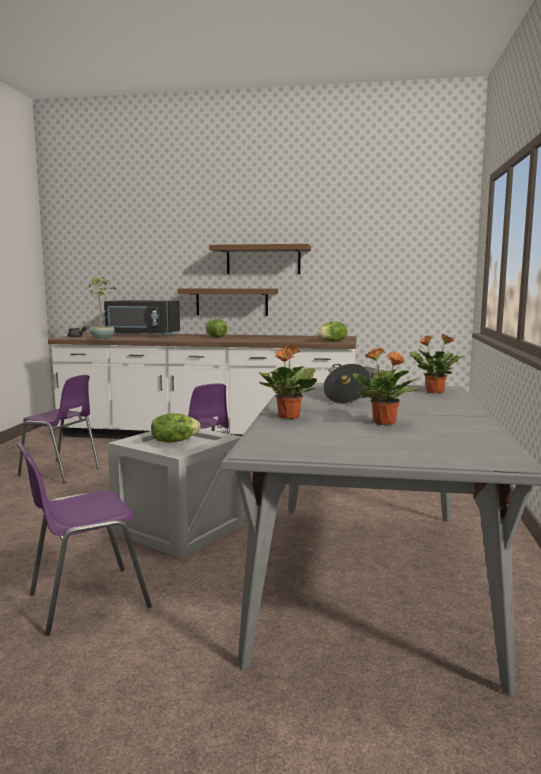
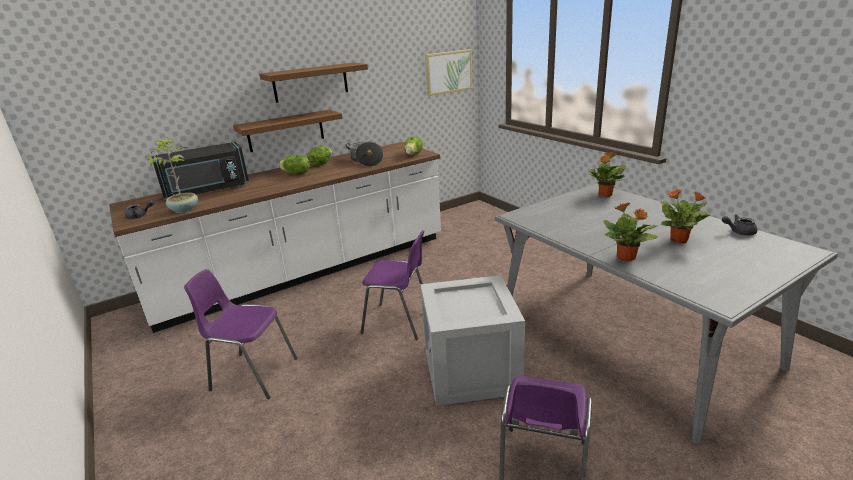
camera: 40 degrees left, 15 degrees up
(61, 472) = (252, 374): purple chair -> purple chair turned 150 degrees counterclockwise
(174, 441) = (460, 302): lettuce -> lettuce (321, 164)
(349, 397) = (585, 219): cooking pot -> cooking pot (366, 161)
(431, 268) = (448, 72): none -> picture
(478, 435) = (738, 232): none -> grey teapot

